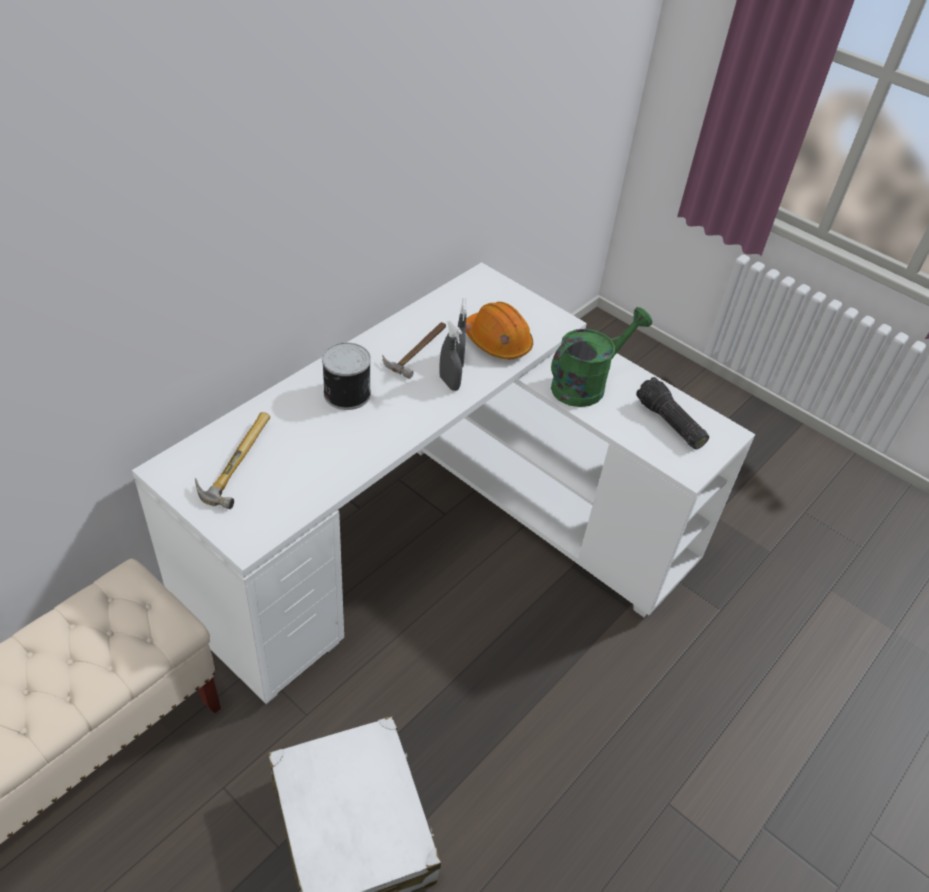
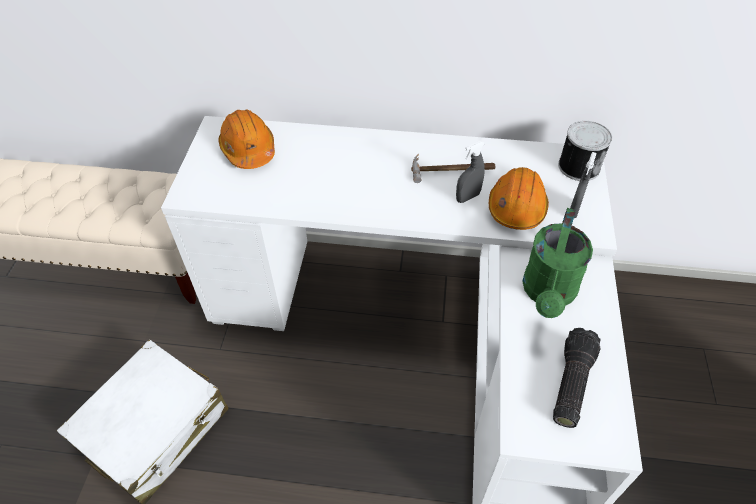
camera: 60 degrees right, 5 degrees up
(233, 461) = (248, 149): hammer -> orange hard hat
(345, 393) = (364, 161): can -> can (578, 166)
(449, 383) = (435, 206): grey spray bottle -> grey spray bottle (574, 210)
(586, 384) = (548, 294): green watering can -> green watering can turned 90 degrees clockwise

